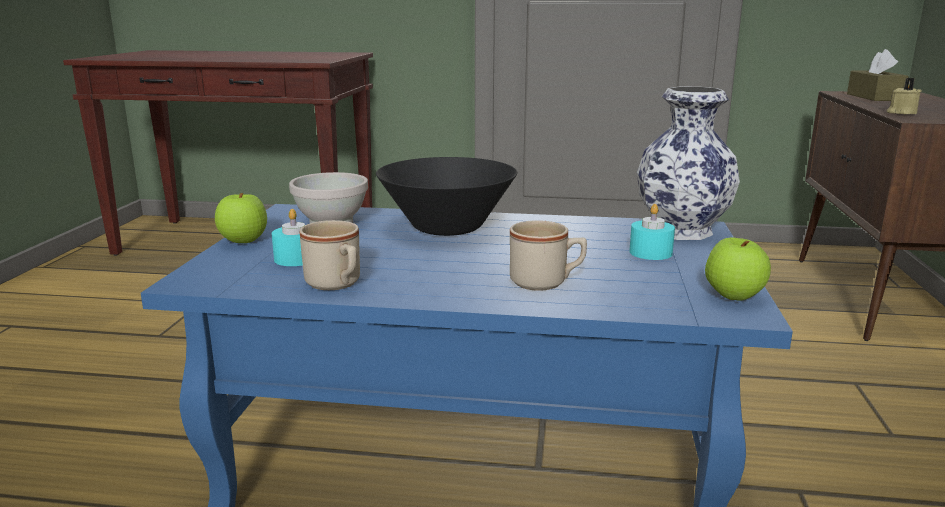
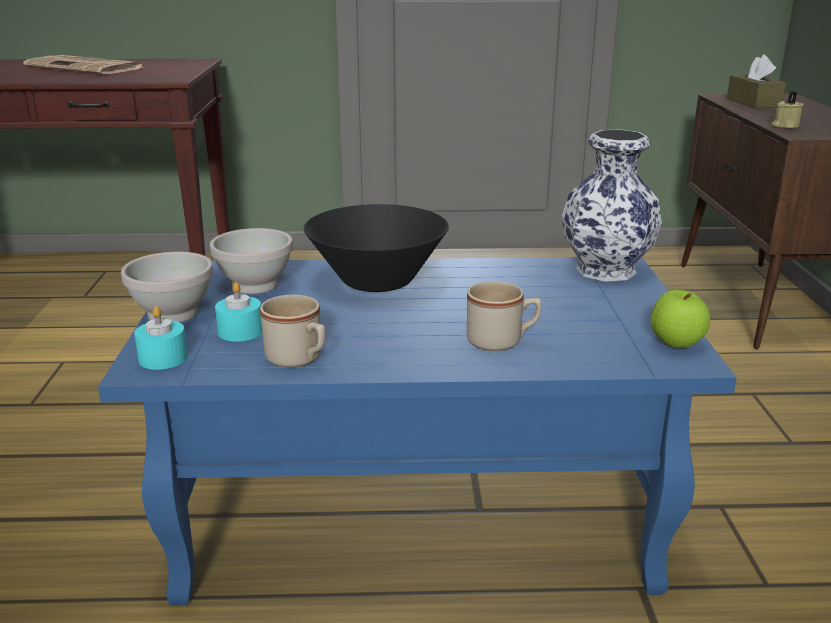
camera: 10 degrees left, 5 degrees up
(243, 241) = (172, 313): apple -> white bowl
(254, 55) = (87, 67): none -> newspaper
(650, 252) = (586, 298): turquoise candle -> turquoise candle (163, 358)

